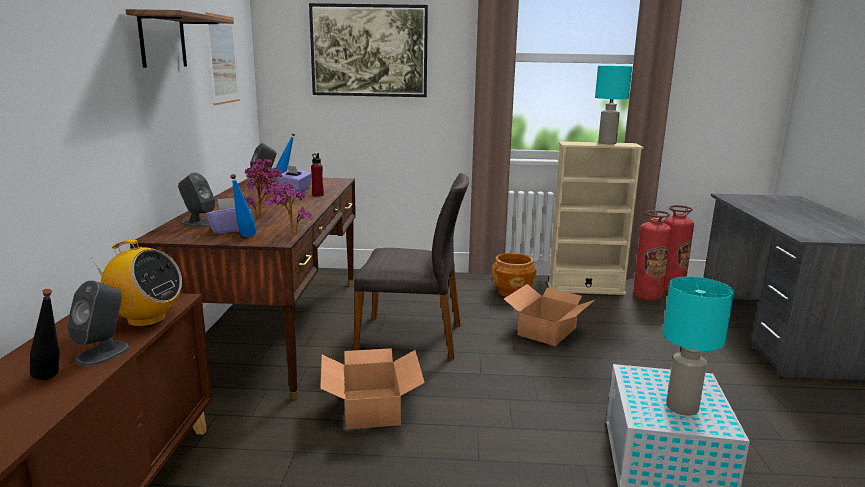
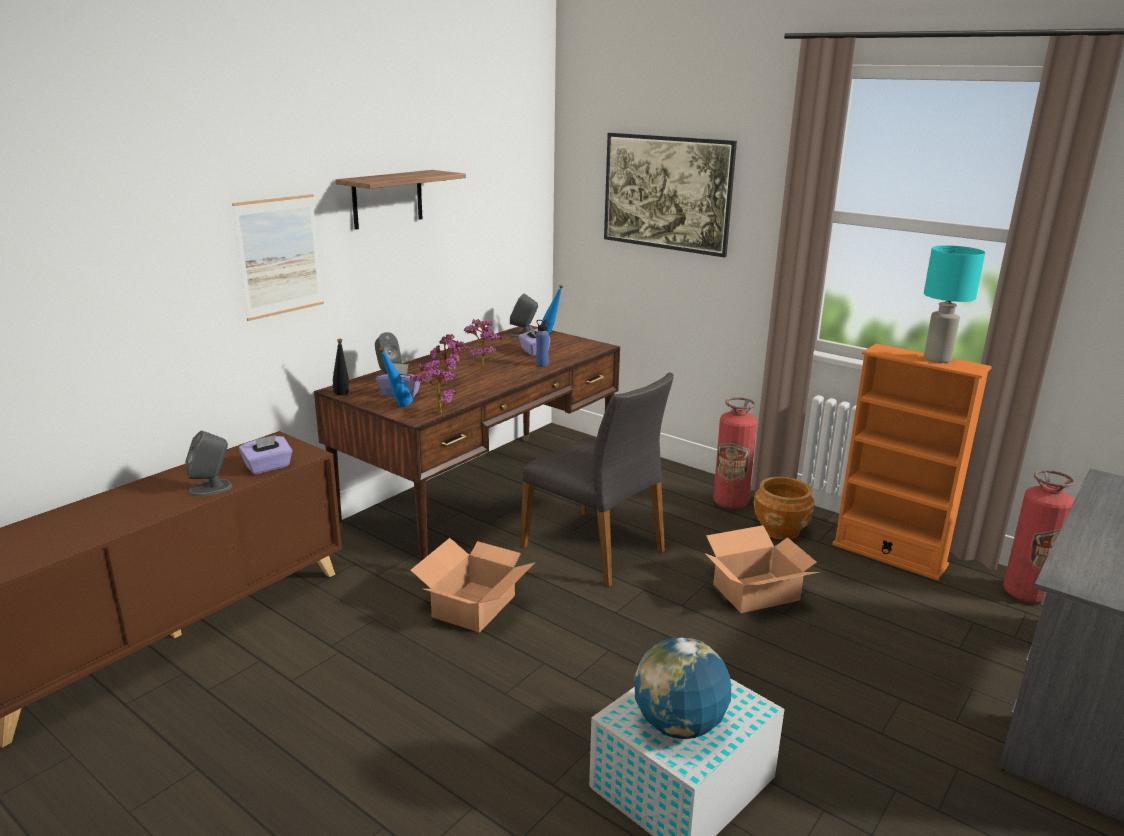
camera: 35 degrees right, 5 degrees up
(52, 379) = (164, 499): black bottle -> black bottle (342, 396)
(146, 320) = (268, 467): radio -> purple tissue box
(223, 59) = (489, 202): picture -> picture (280, 256)
(317, 195) = (542, 365): red bottle -> blue bottle
(585, 289) = (889, 554): beige bookcase -> orange bookcase
(647, 297) = (968, 594): fire extinguisher -> fire extinguisher (730, 502)
(681, 407) = (679, 725): turquoise table lamp -> globe

